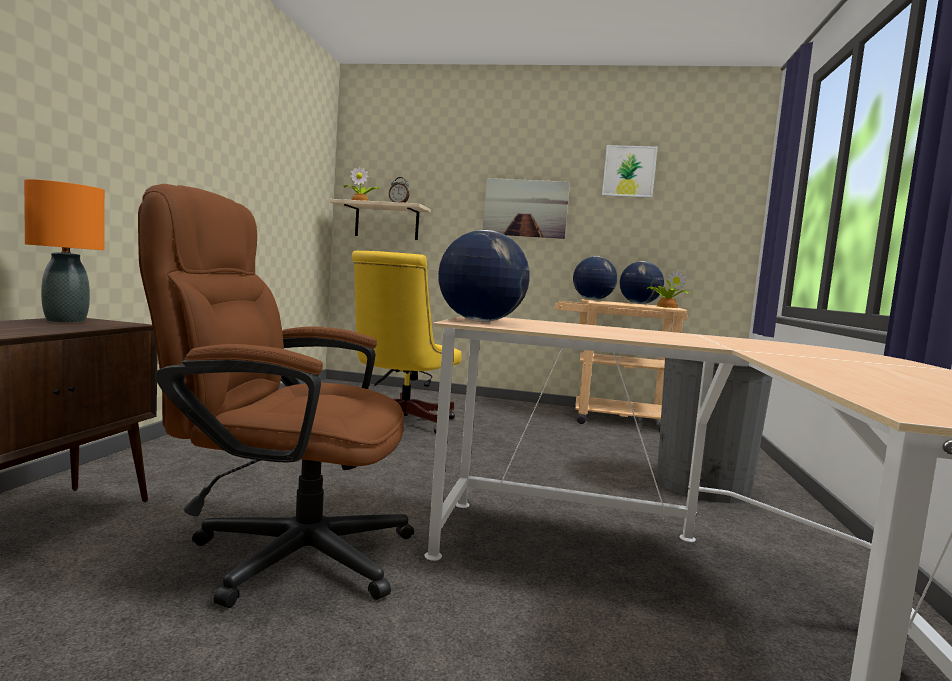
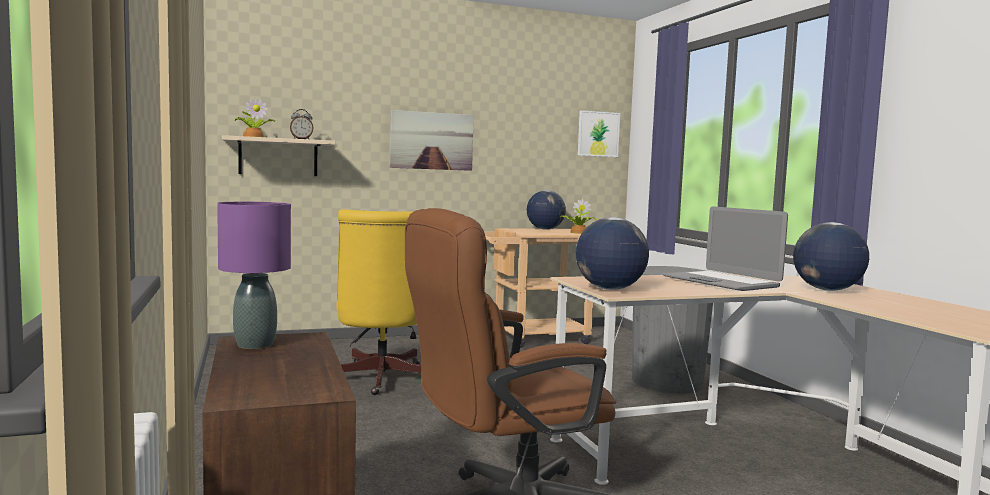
camera: 30 degrees left, 0 degrees up
(65, 321) = (255, 345): orange table lamp -> purple table lamp
(592, 299) = (511, 229): globe -> globe (827, 290)
(629, 171) = (524, 106): picture -> picture (598, 134)
(672, 336) = (721, 282): none -> laptop

